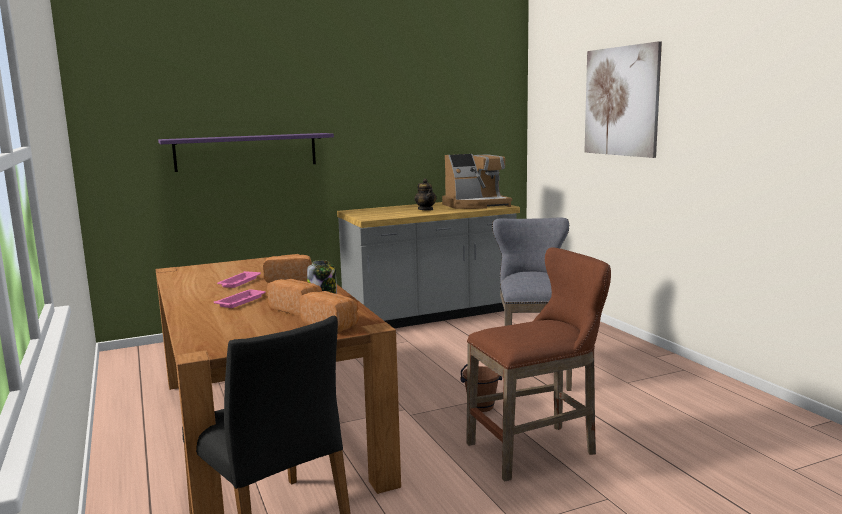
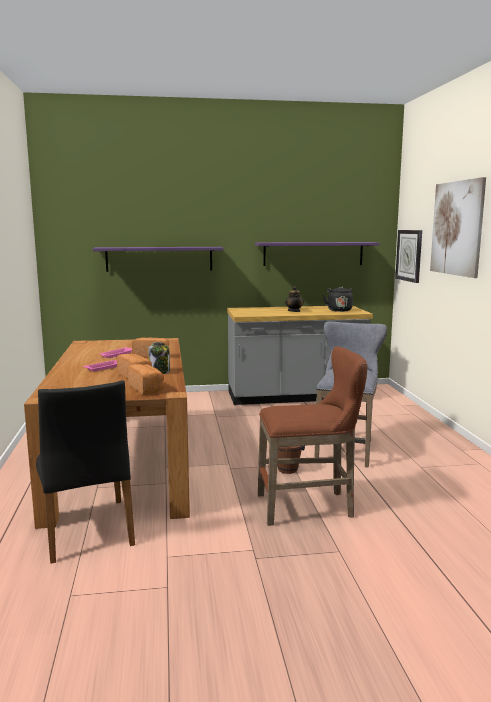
camera: 15 degrees right, 0 degrees up
(436, 138) = (313, 253): none -> purple shelf
(476, 205) = (339, 310): coffee machine -> black kettle
(549, 136) = (409, 255): none -> wall clock

